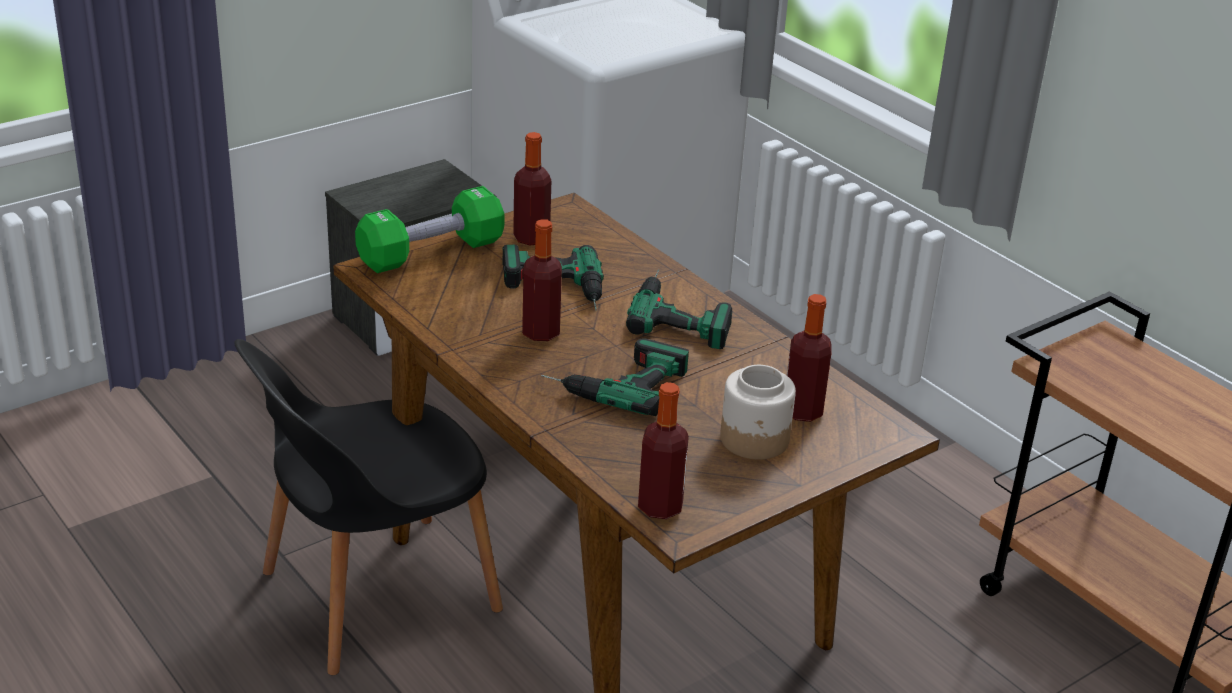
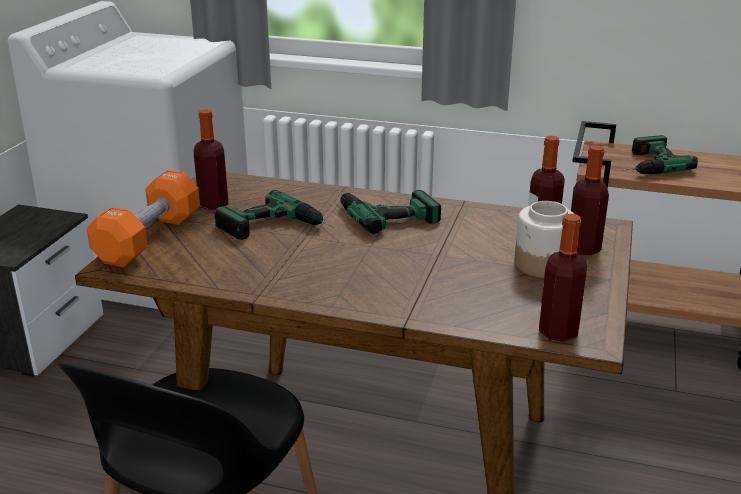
camera: 35 degrees left, 5 degrees down
(431, 252) = (149, 238): green dumbbell -> orange dumbbell
(541, 332) = (308, 258): bottle -> bottle (583, 248)
(614, 381) = (404, 267): power drill -> power drill (644, 164)

